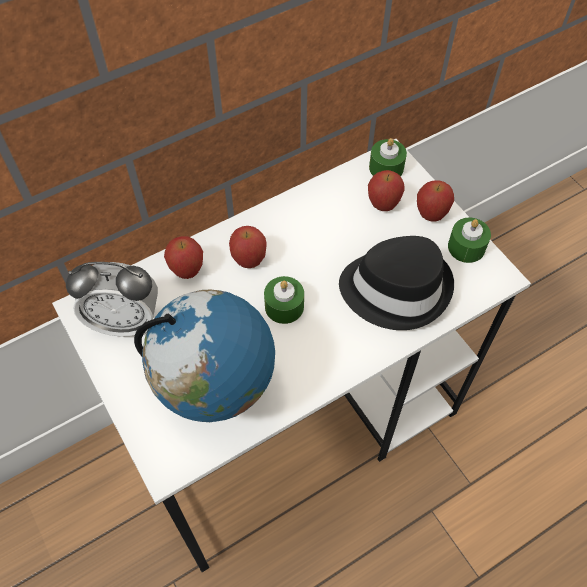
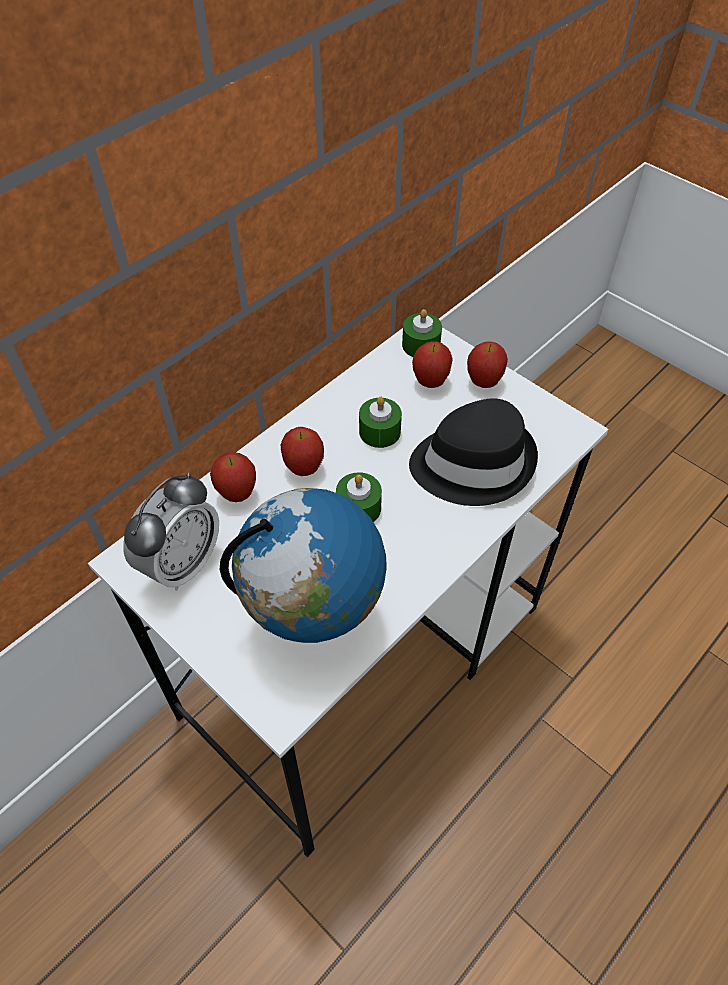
camera: 15 degrees left, 5 degrees down
(125, 321) = (182, 564): alarm clock -> alarm clock turned 45 degrees counterclockwise
(466, 247) = (531, 407): green candle -> green candle (379, 431)

